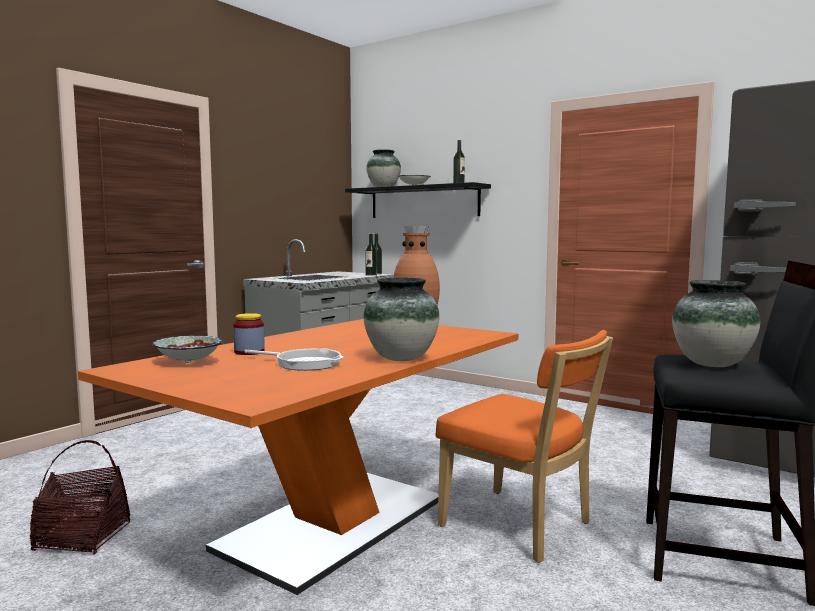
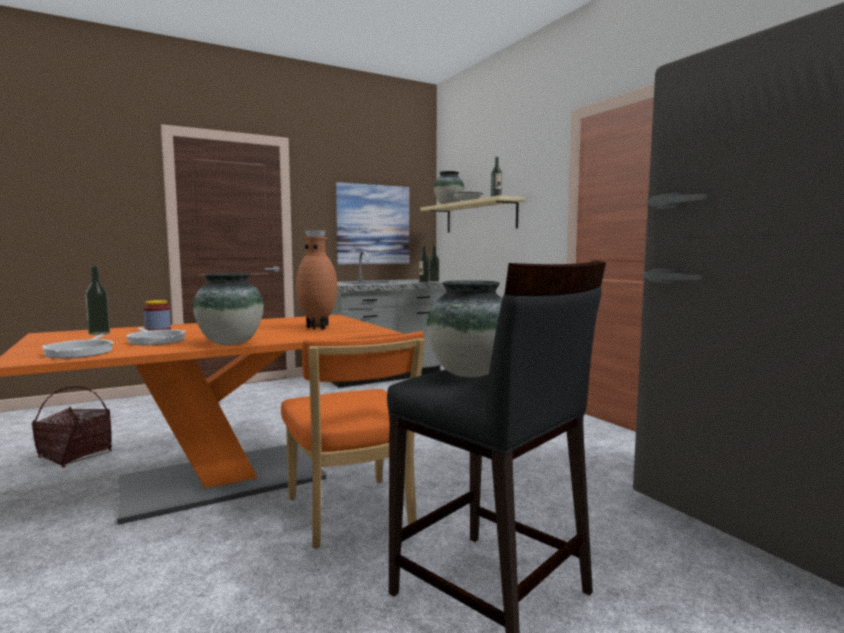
camera: 25 degrees right, 0 degrees up
(189, 362) = (99, 333): bowl -> bottle
(278, 385) = (81, 352): none -> frying pan
(295, 208) = (373, 224): none -> picture
(423, 202) = (480, 217): black shelf -> beige shelf

